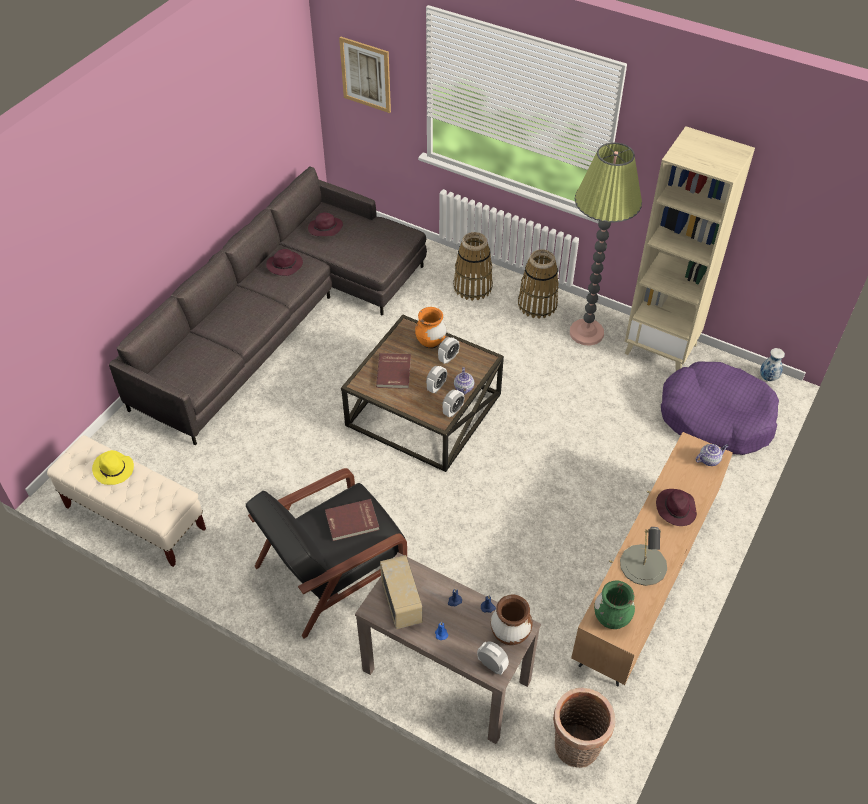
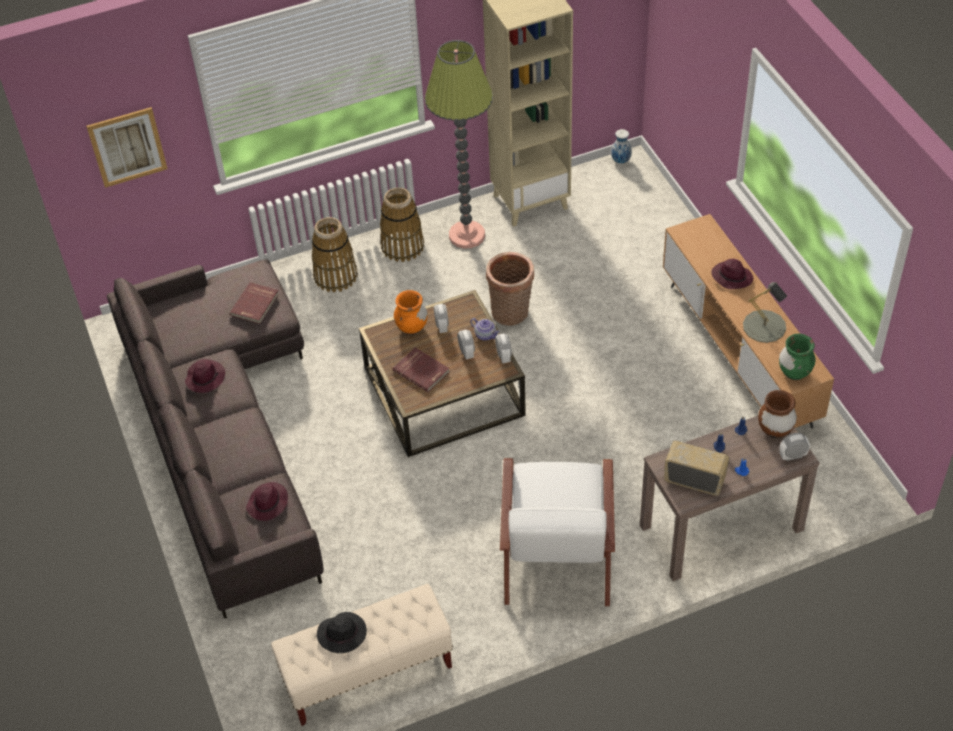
camera: 50 degrees left, 0 degrees up
(114, 470) = (343, 634): yellow hat -> black hat
(325, 229) = (187, 323): purple hat -> purple hat (267, 504)
(333, 569) = (557, 548): black armchair -> white armchair
(352, 521) = (557, 487): red book -> red book (255, 304)
(576, 749) = (843, 484): basket -> basket (511, 314)
(709, 460) = (705, 230): teapot -> none
(715, 417) = (629, 216): purple dog bed -> none

